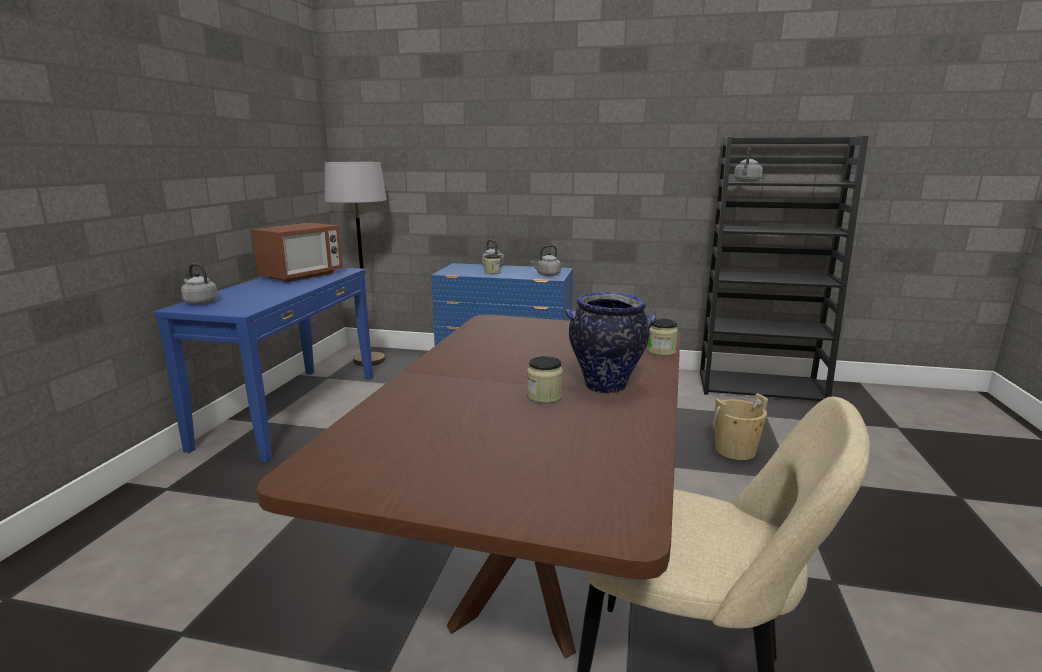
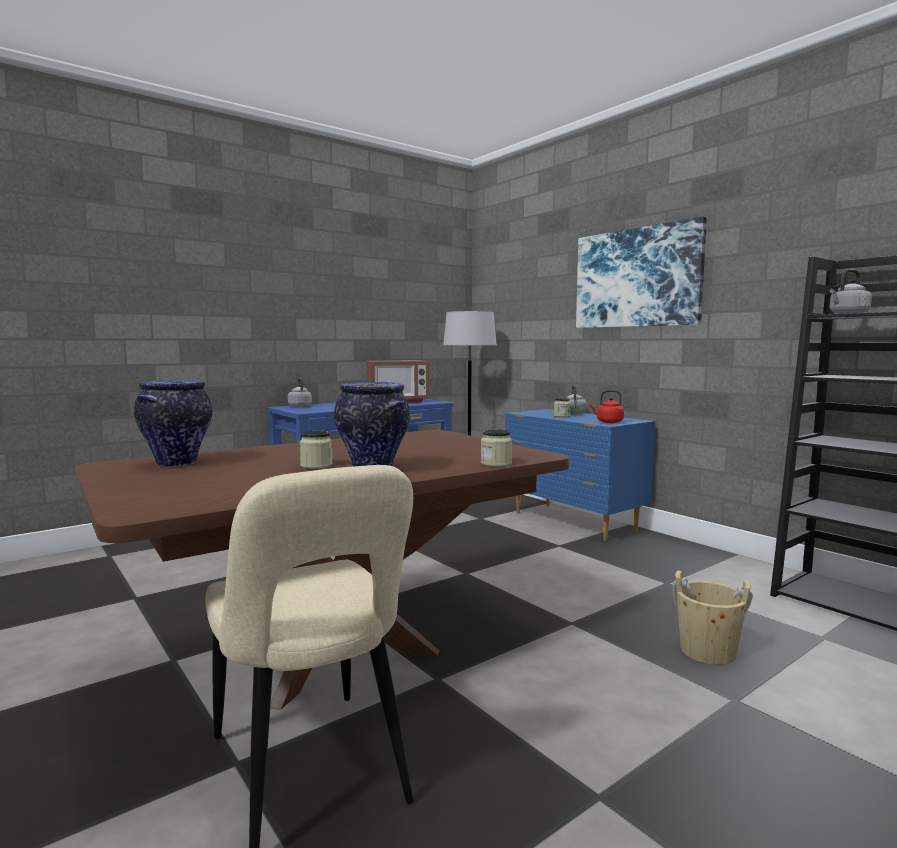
camera: 40 degrees right, 10 degrees down
(391, 441) = (177, 463): none -> vase
(547, 135) = (636, 278): none -> picture
(547, 275) = (608, 422): grey kettle -> red kettle

